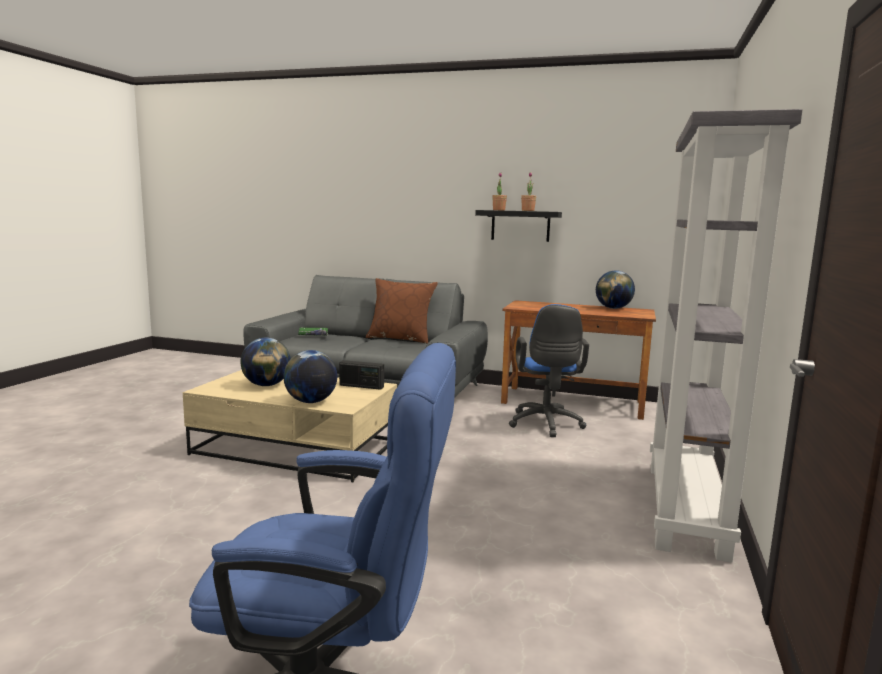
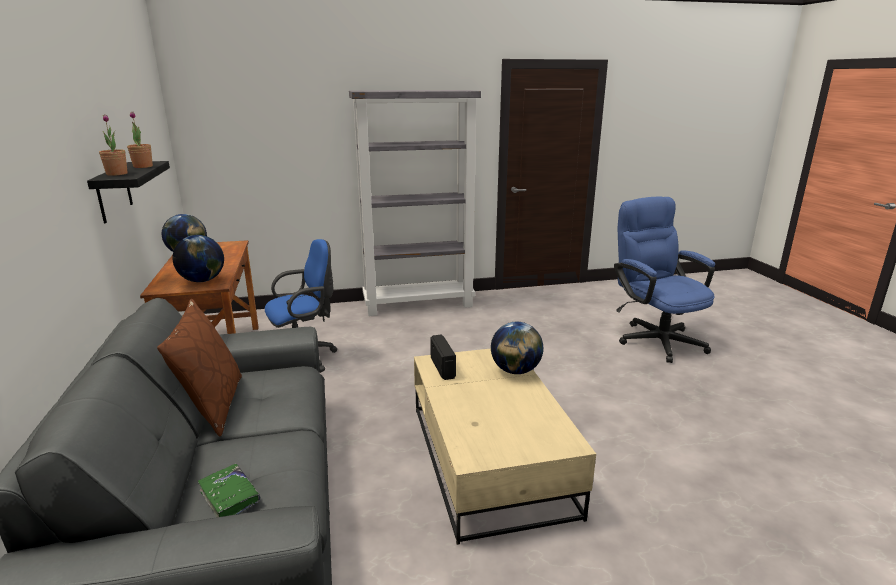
camera: 120 degrees left, 10 degrees up
(266, 385) = (506, 415): globe -> globe (202, 280)

